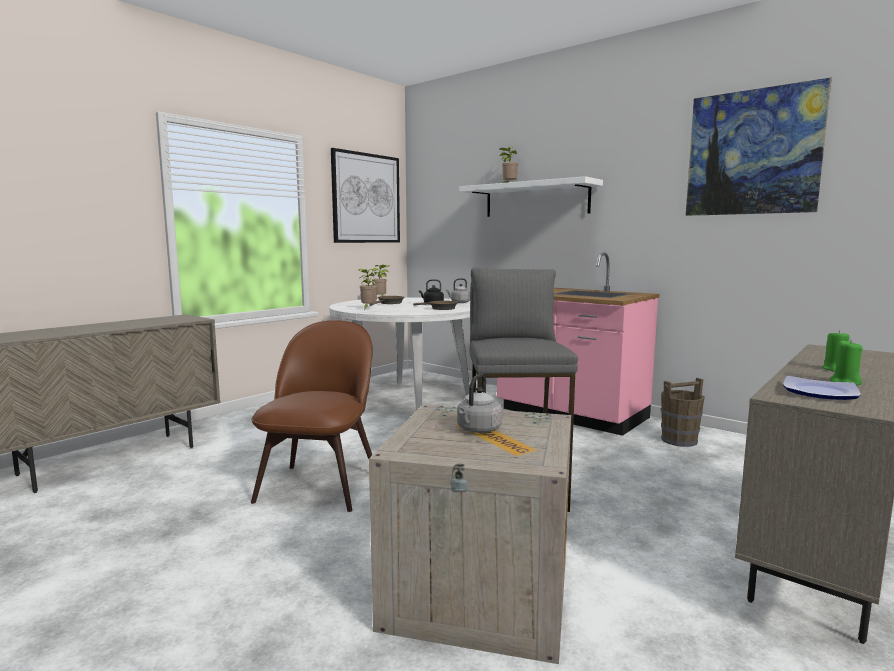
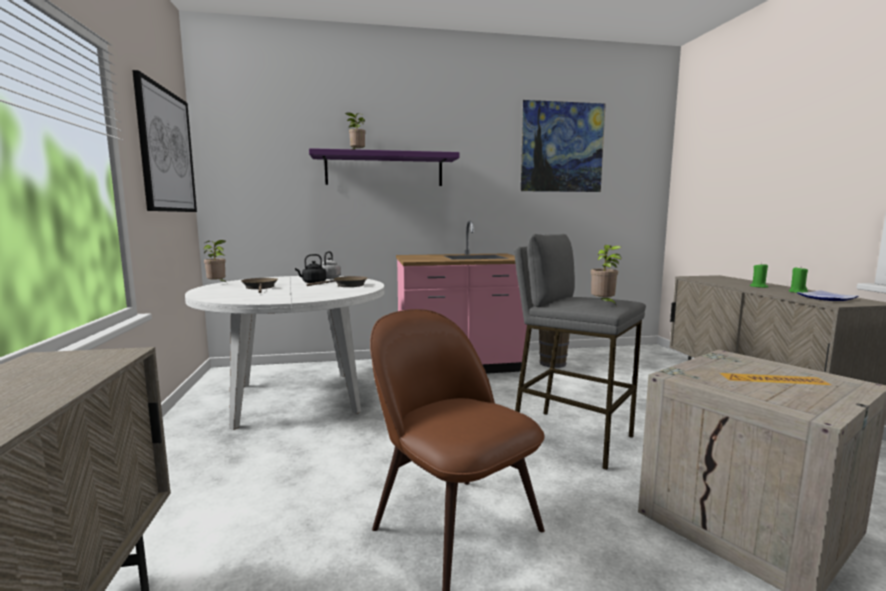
camera: 50 degrees left, 0 degrees up
(368, 308) = (274, 296): potted plant -> potted plant (603, 304)
(478, 430) = (753, 378): grey kettle -> none
(536, 200) = (384, 170): white shelf -> purple shelf

